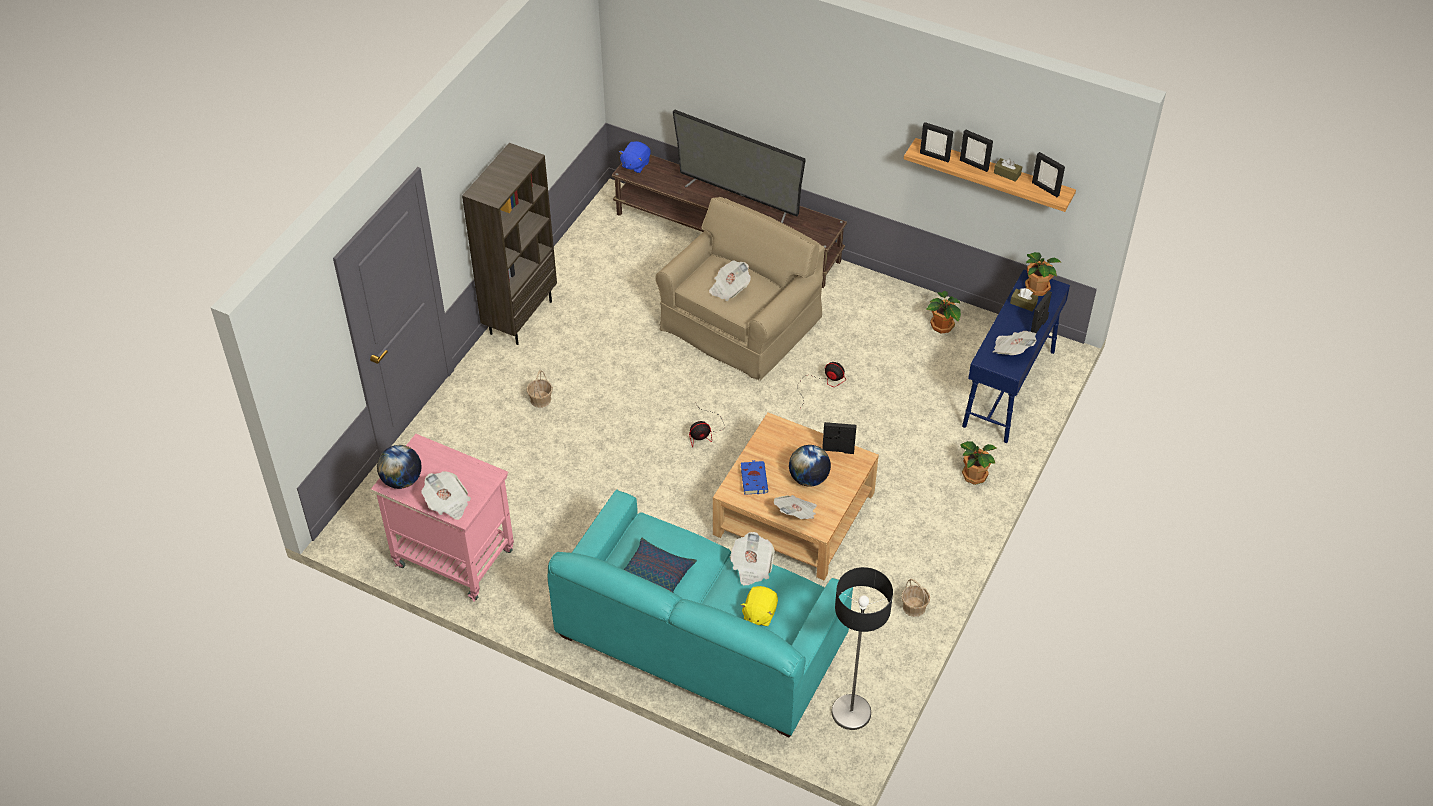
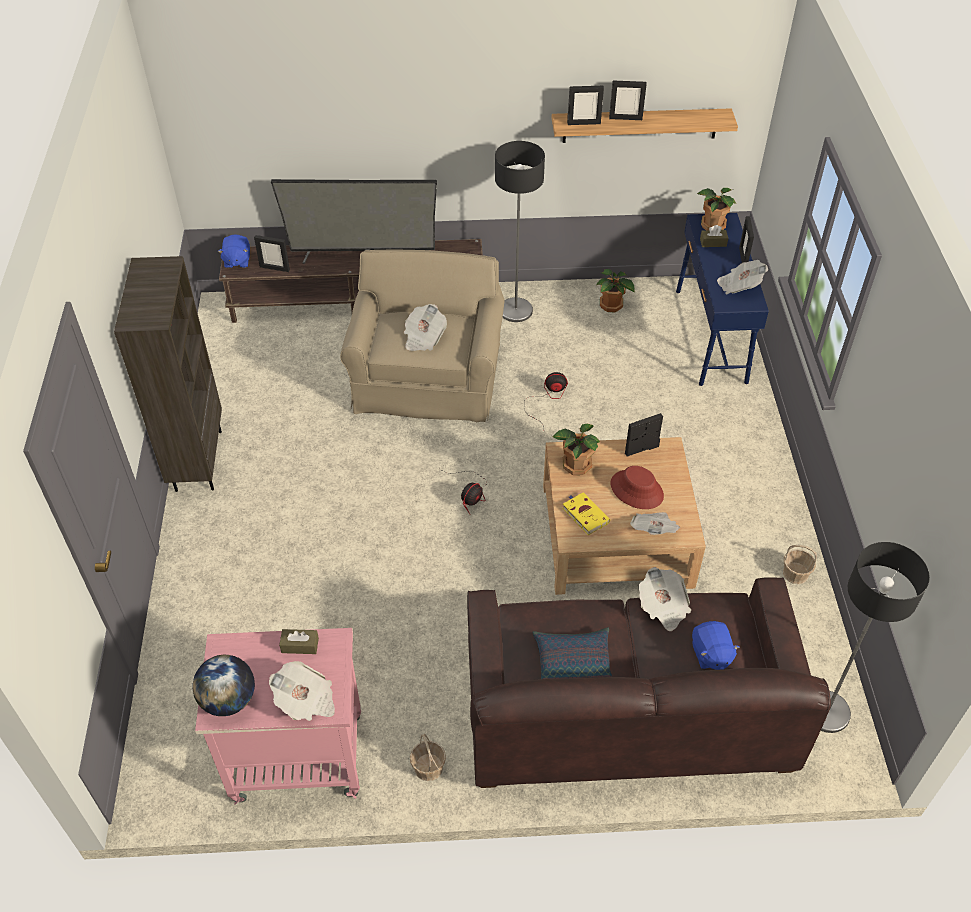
camera: 30 degrees left, 0 degrees up
(540, 399) = (277, 536): basket -> basket (428, 767)
(702, 638) = (626, 710): turquoise sofa -> brown sofa
(753, 478) = (584, 514): blue book -> yellow book
(759, 614) = (710, 654): yellow plush toy -> blue plush toy
(809, 478) = (637, 490): globe -> red hat
(854, 297) = (515, 310): none -> floor lamp
(974, 475) = (744, 424): potted plant -> potted plant (576, 464)
(1007, 173) = (661, 115): brown tissue box -> brown tissue box (300, 645)
(1046, 188) = (706, 116): picture frame -> picture frame (275, 268)

